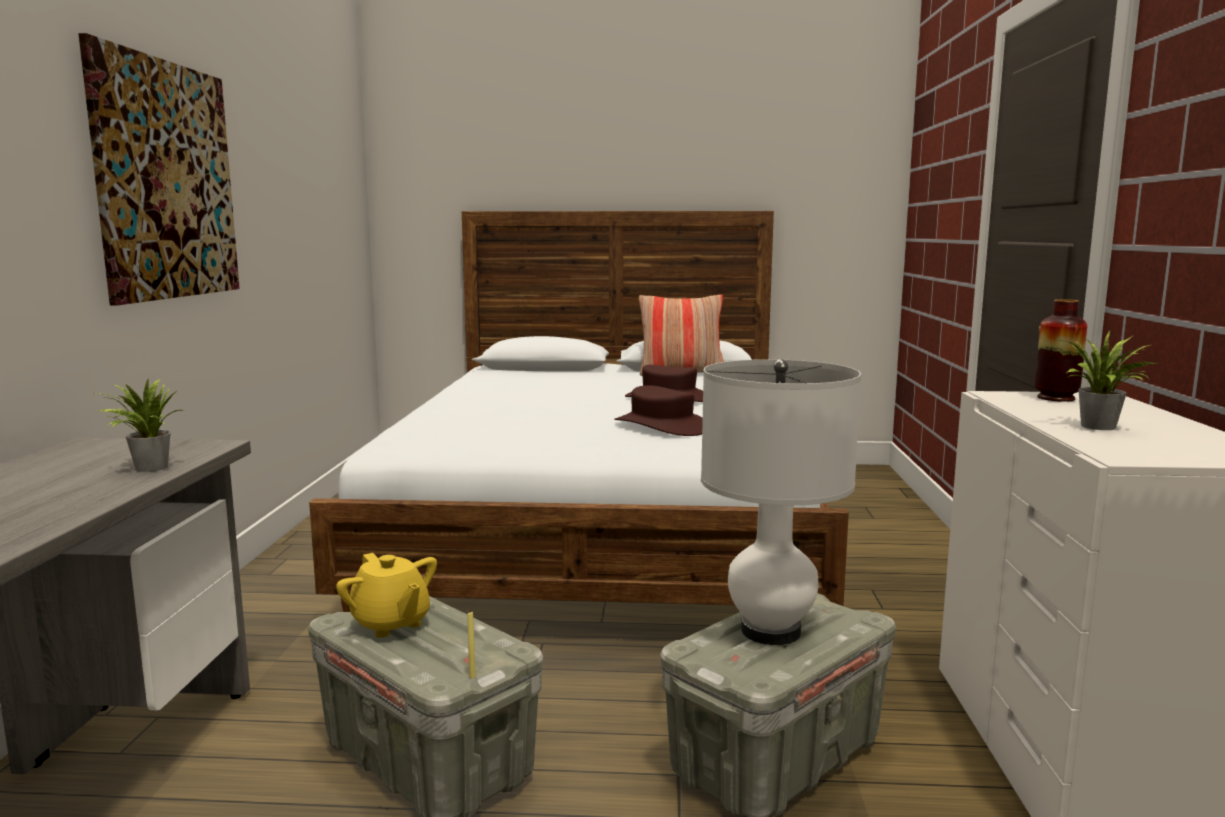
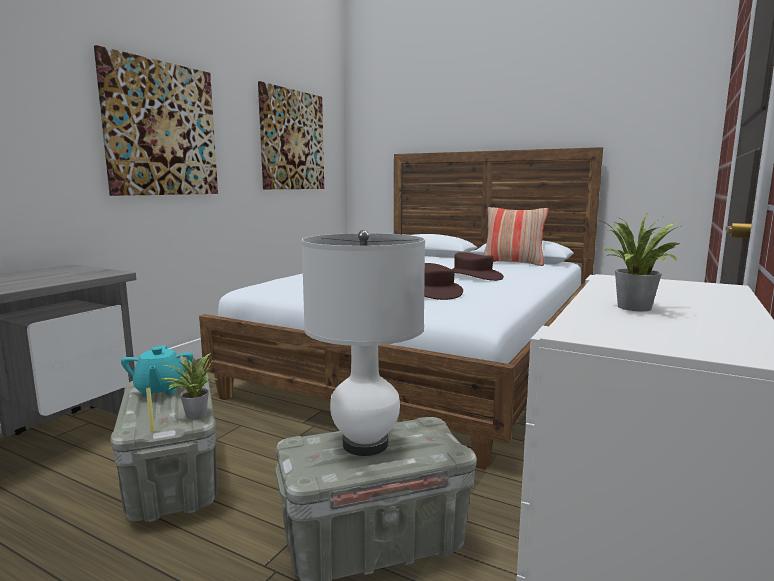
camera: 25 degrees right, 0 degrees up
(147, 468) = (55, 279): potted plant -> potted plant (193, 414)
(313, 189) = (292, 140): none -> picture
(390, 623) = (160, 390): yellow teapot -> turquoise teapot
(1056, 398) = (663, 284): vase -> none

